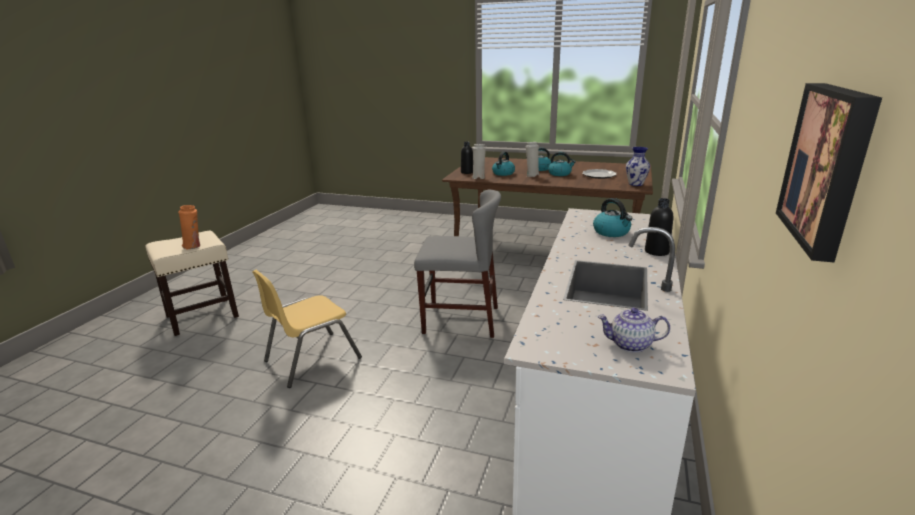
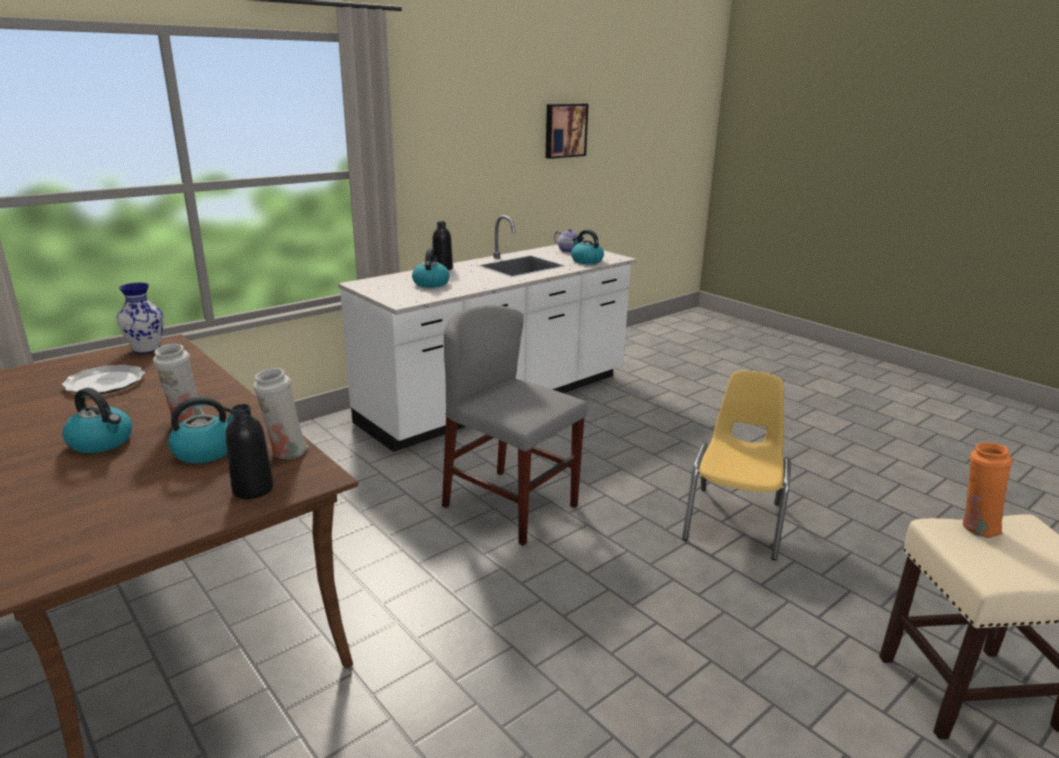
camera: 150 degrees left, 0 degrees up
(312, 359) = (734, 521): yellow chair -> yellow chair turned 60 degrees counterclockwise
(560, 174) = (133, 409): kettle -> kettle (586, 261)

